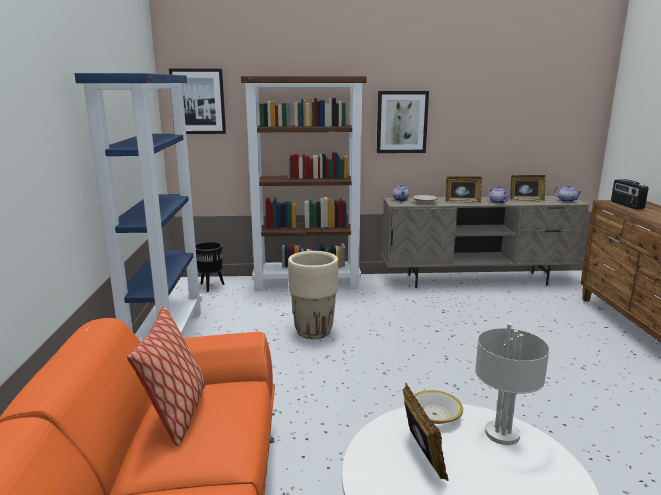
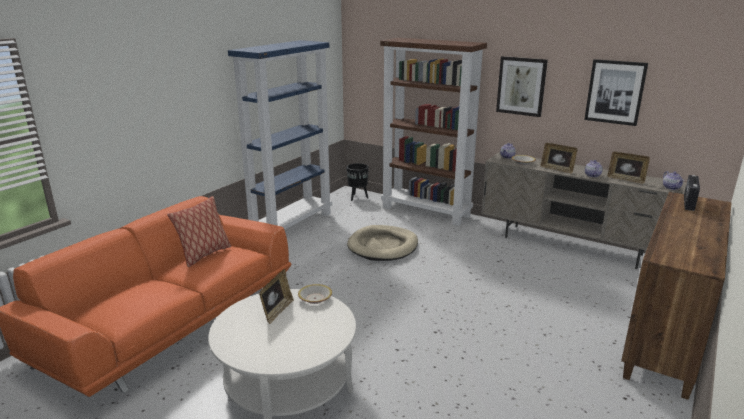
camera: 35 degrees right, 5 degrees up
(198, 101) = (366, 54): picture -> picture (615, 92)
(313, 331) = (383, 246): beige planter -> beige dog bed
(502, 433) = (332, 319): grey table lamp -> none

